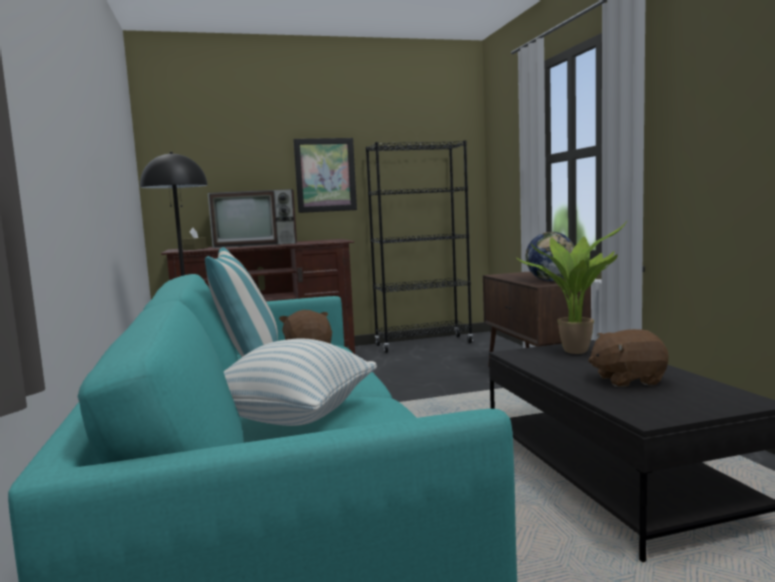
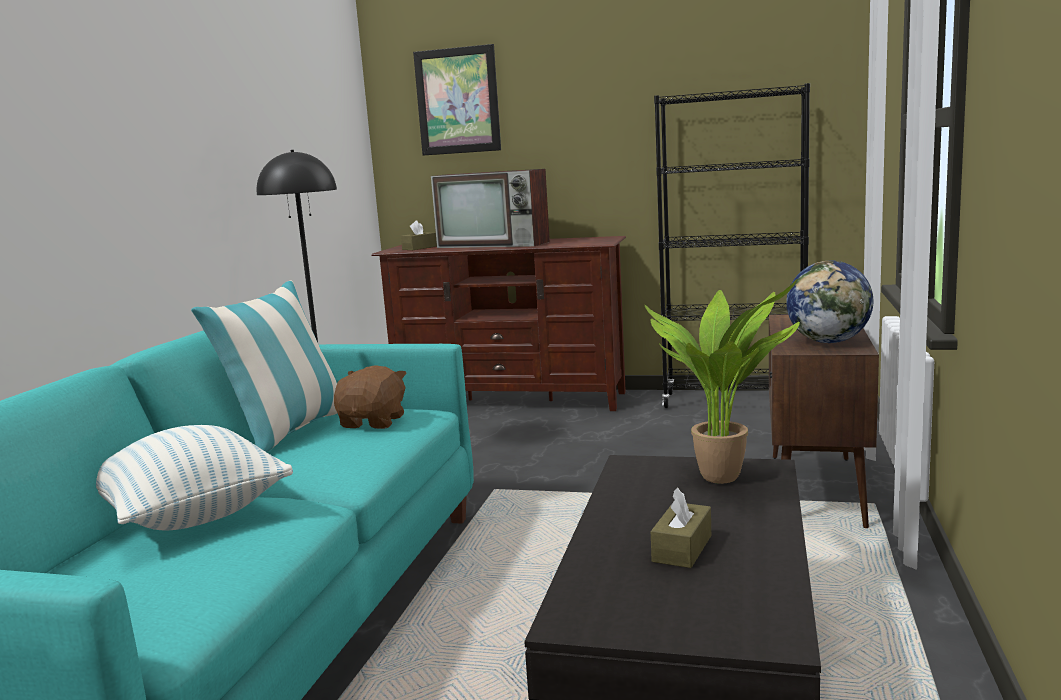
camera: 30 degrees right, 5 degrees up
(325, 175) = (604, 142): picture -> picture (457, 101)
(627, 380) = (682, 548): brown plush toy -> brown tissue box

